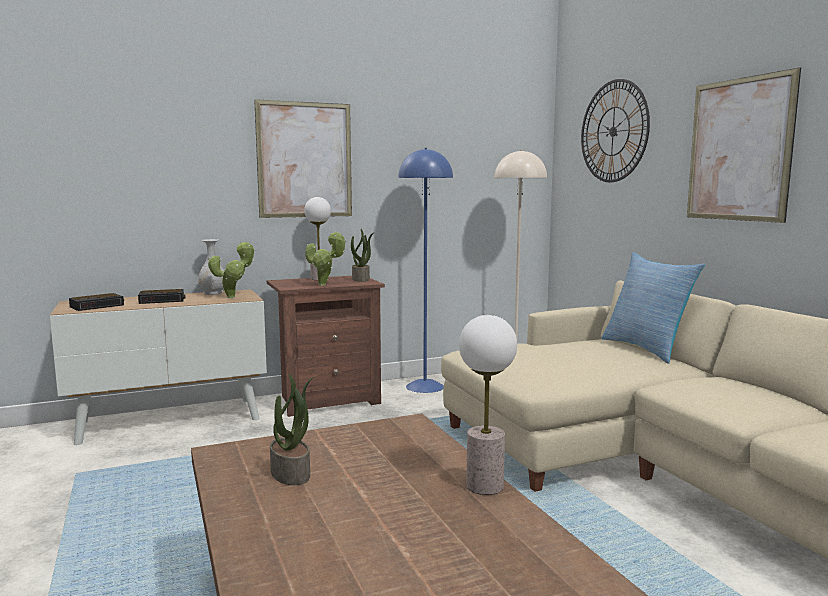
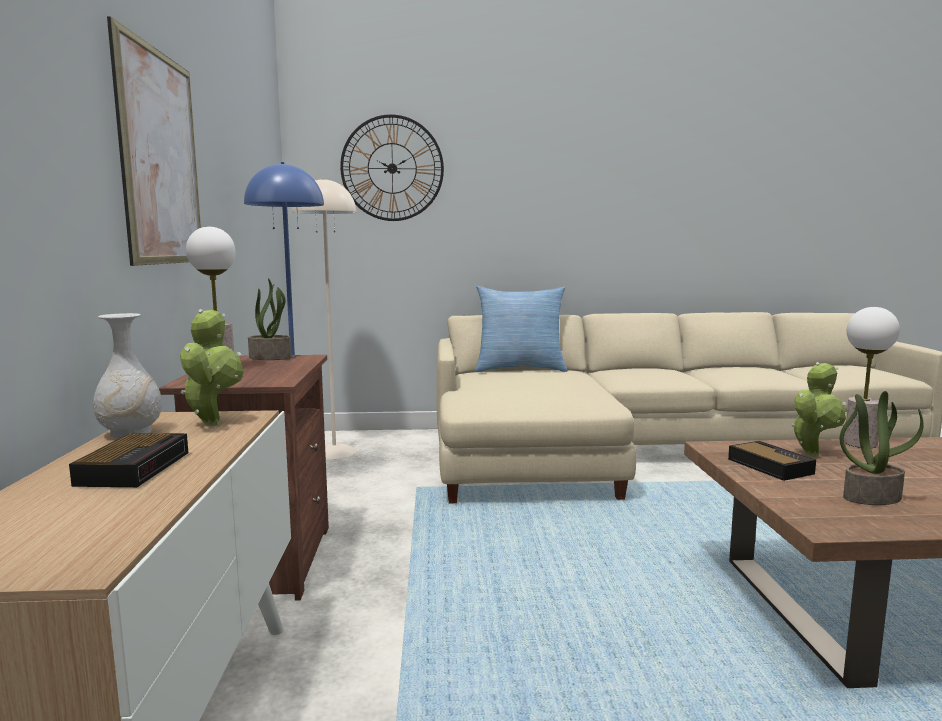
camera: 70 degrees left, 0 degrees up
(98, 306) = (78, 528): alarm clock -> alarm clock (768, 466)
(325, 285) = (291, 370): potted plant -> potted plant (812, 453)
(738, 150) = (544, 195): picture -> none

